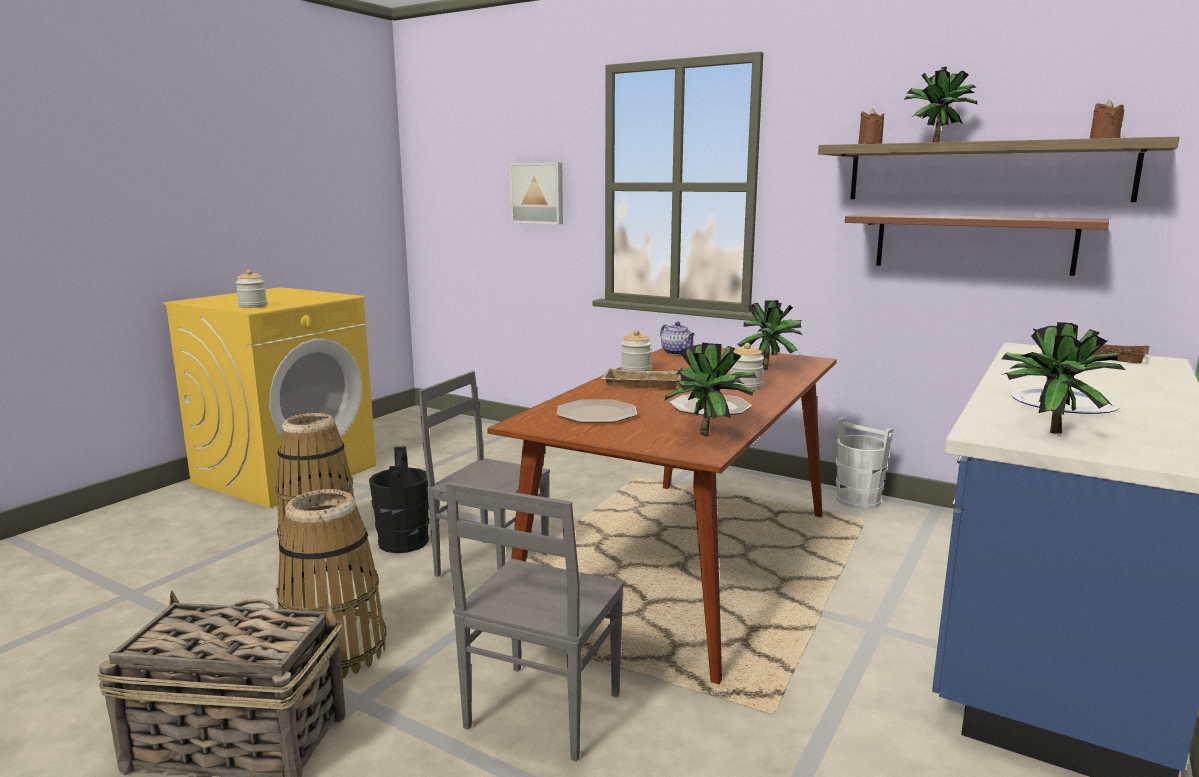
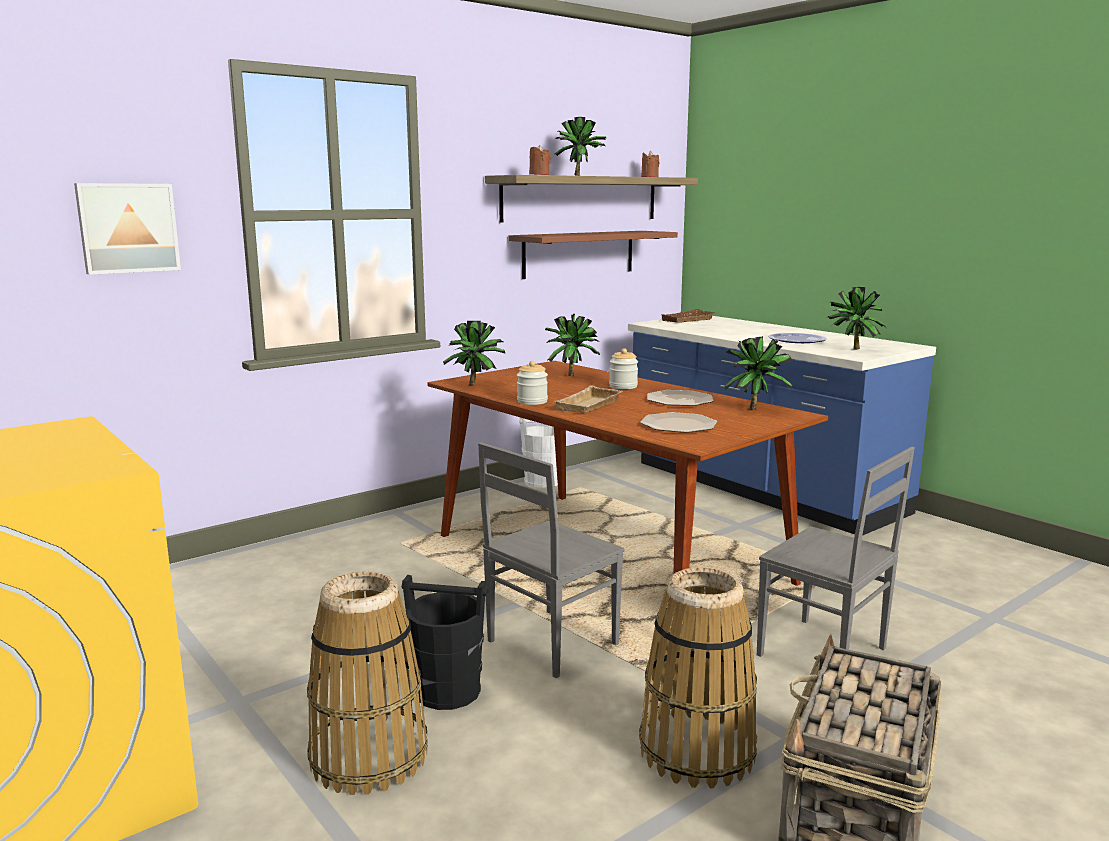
camera: 70 degrees left, 0 degrees up
(252, 306) = (71, 468): jar -> none
(677, 353) = (477, 385): teapot -> potted plant

